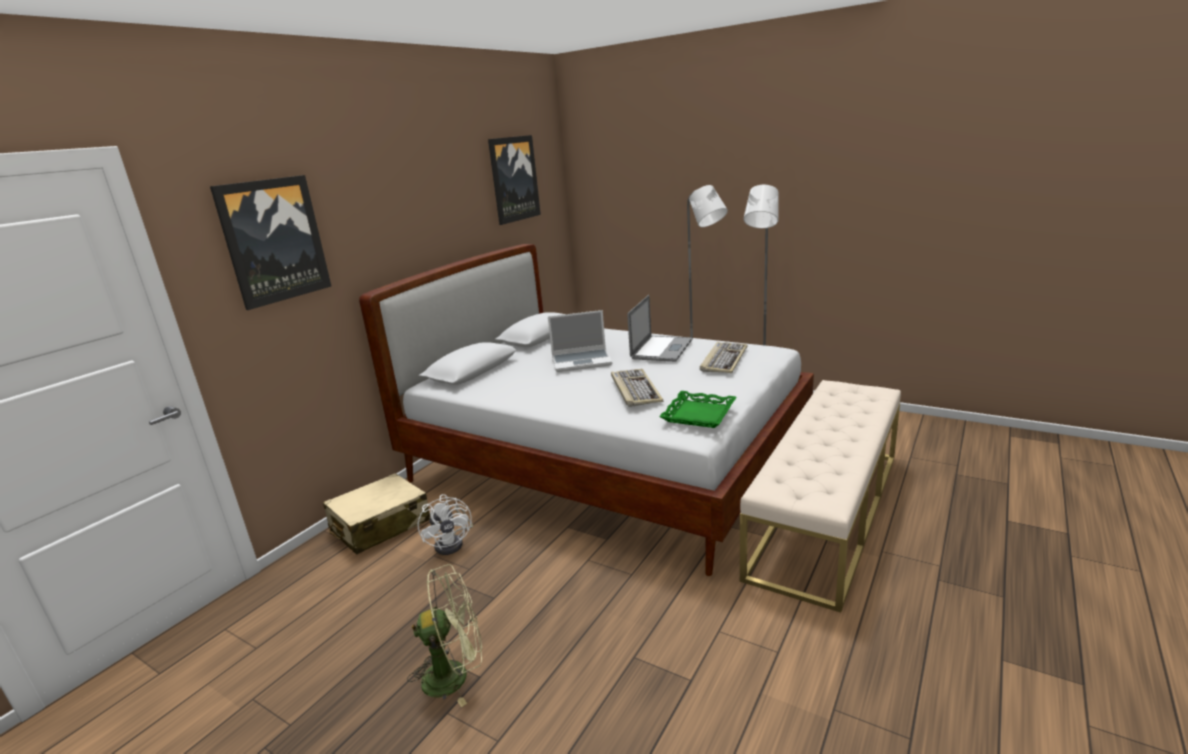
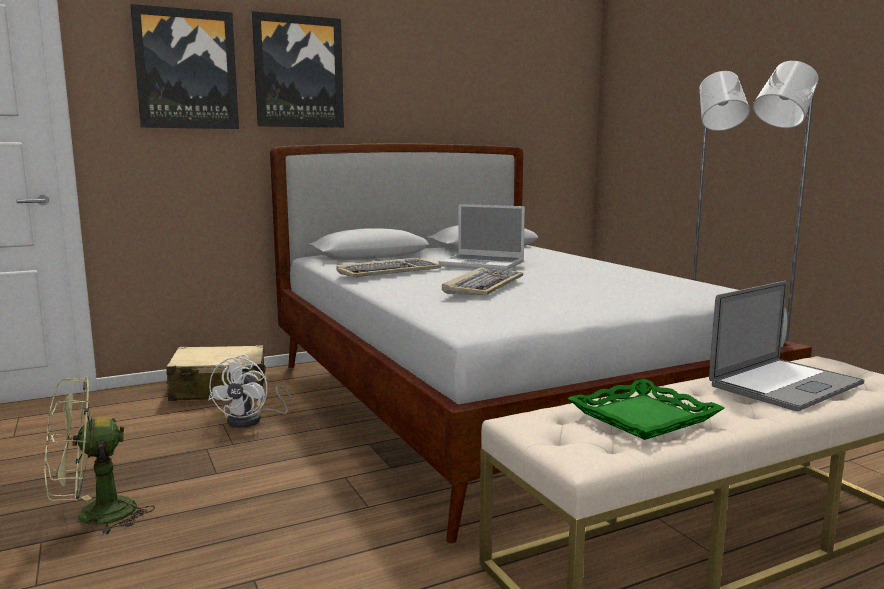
camera: 30 degrees right, 10 degrees down
(455, 675) = (93, 516): green fan -> green fan turned 135 degrees clockwise
(514, 179) = (512, 71): picture -> picture (298, 72)
(662, 349) = (591, 270): laptop -> laptop (785, 384)
(698, 414) = (508, 312): green tray -> green tray (643, 416)
(723, 360) = (649, 288): keyboard -> keyboard (388, 272)

